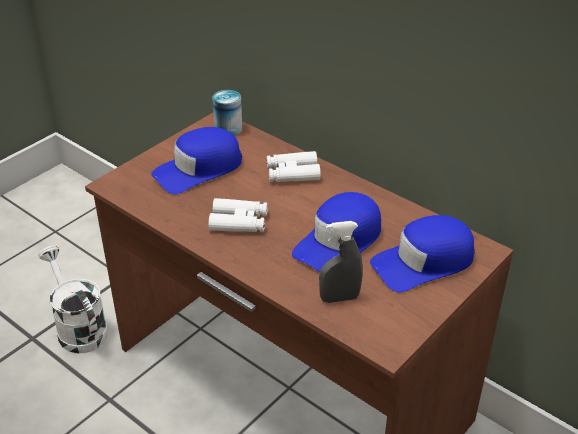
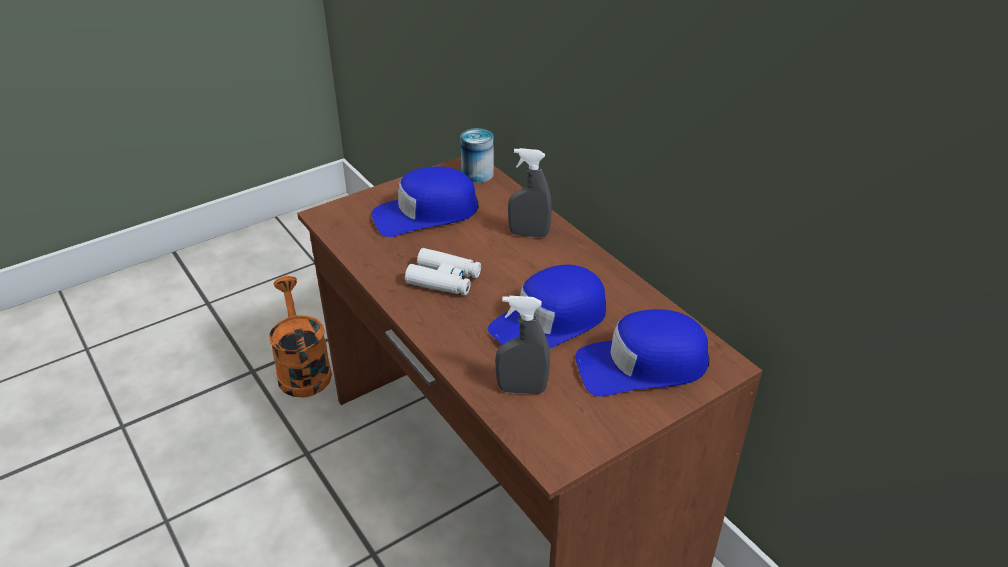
camera: 15 degrees right, 0 degrees up
(78, 327) = (302, 368): white watering can -> orange watering can
(292, 173) = (529, 234): white binoculars -> grey spray bottle

